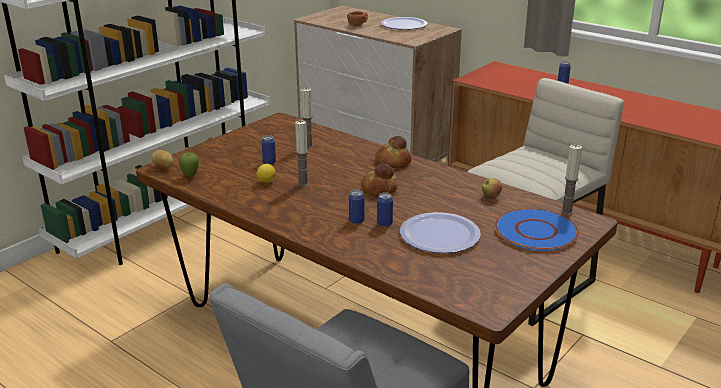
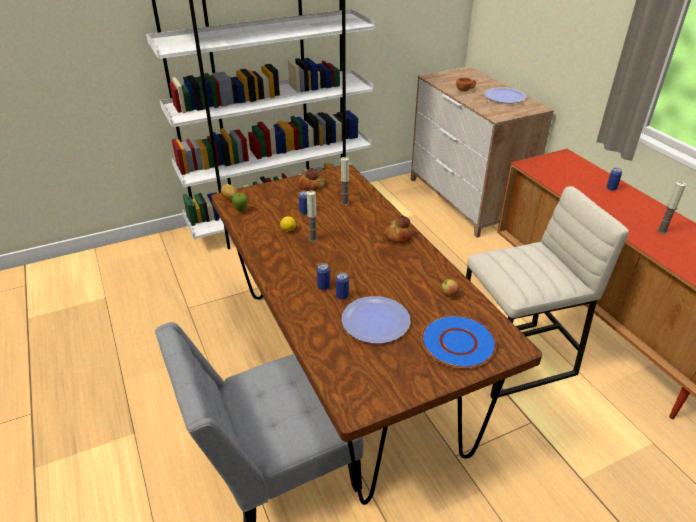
camera: 25 degrees right, 10 degrees up
(379, 189) = (365, 260): bread -> bread (311, 185)
(567, 212) = (503, 330): candle -> candle (662, 231)

